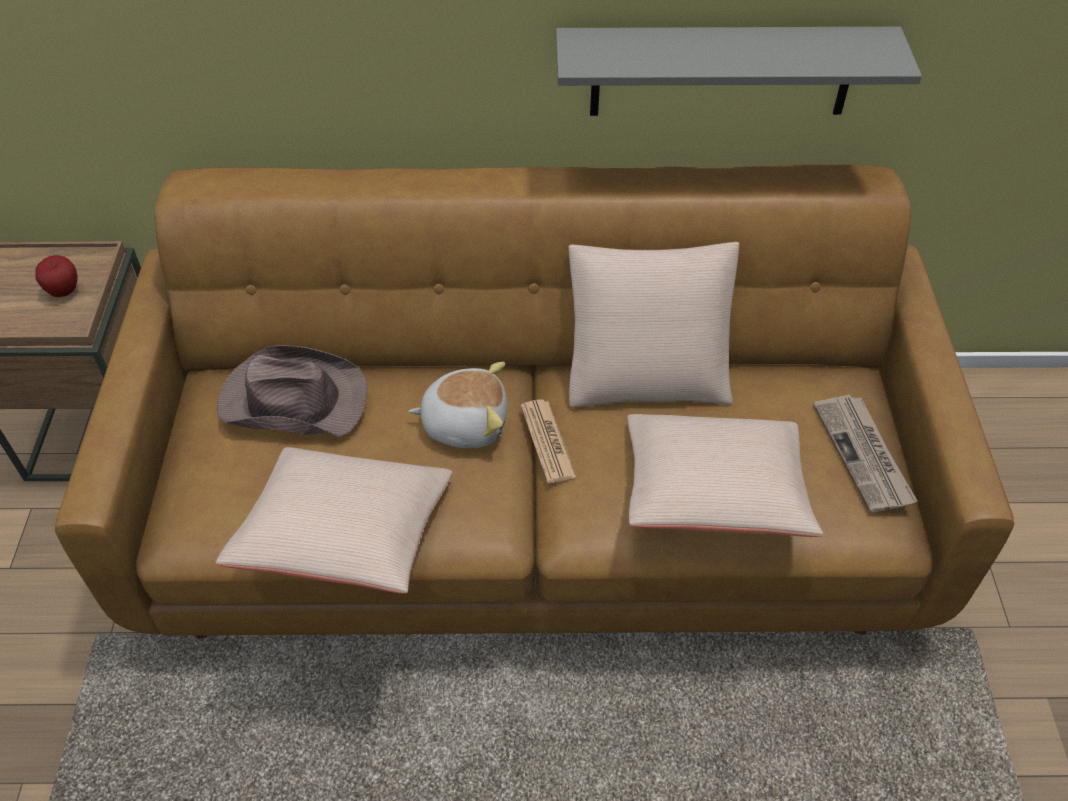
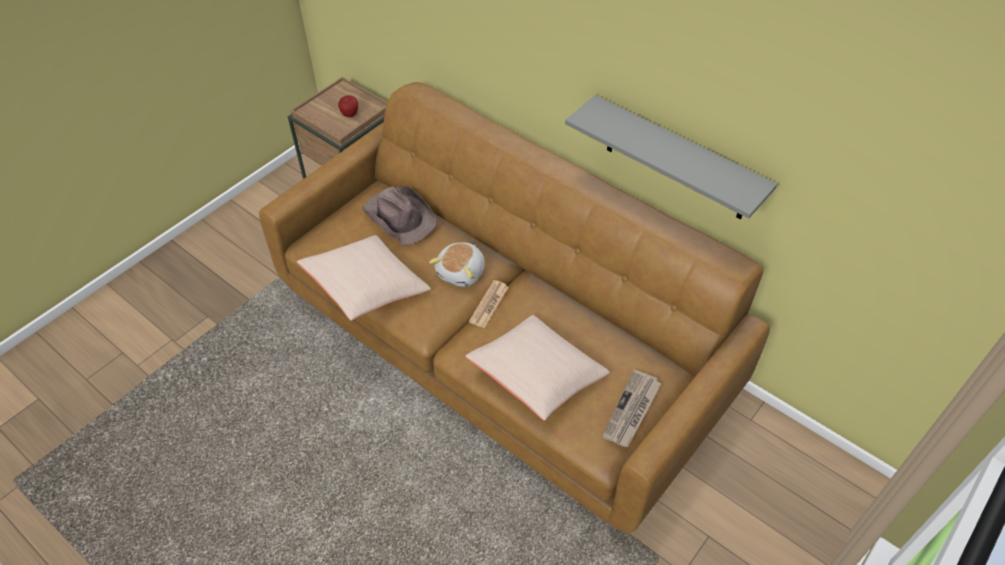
camera: 40 degrees right, 0 degrees up
(465, 422) = (462, 272): plush toy -> plush toy turned 75 degrees clockwise
(647, 371) = (570, 302): beige pillow -> none

